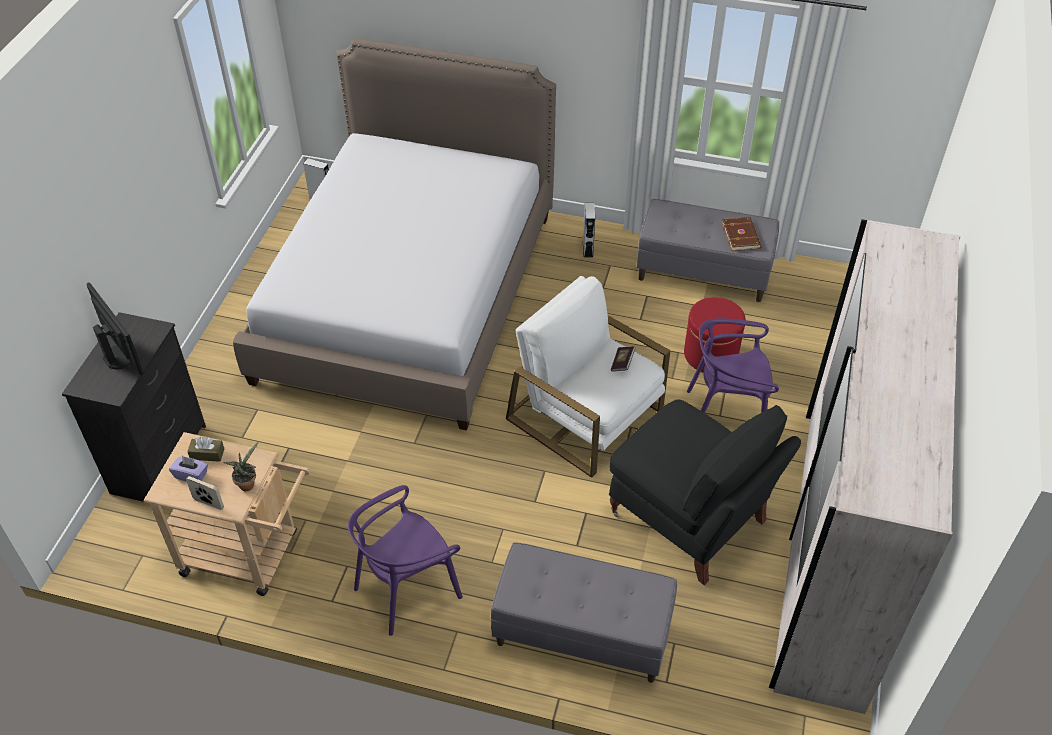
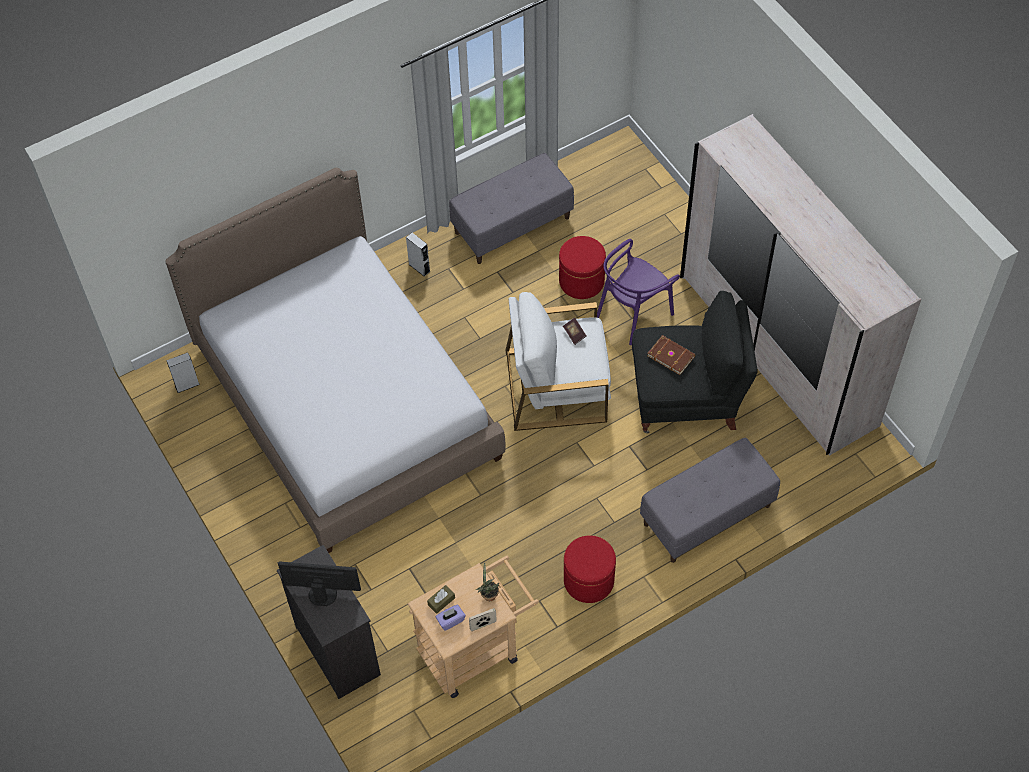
camera: 45 degrees left, 10 degrees up
(407, 589) = (588, 580): purple chair -> red ottoman
(741, 235) = (536, 183): brown book -> brown book (671, 355)

